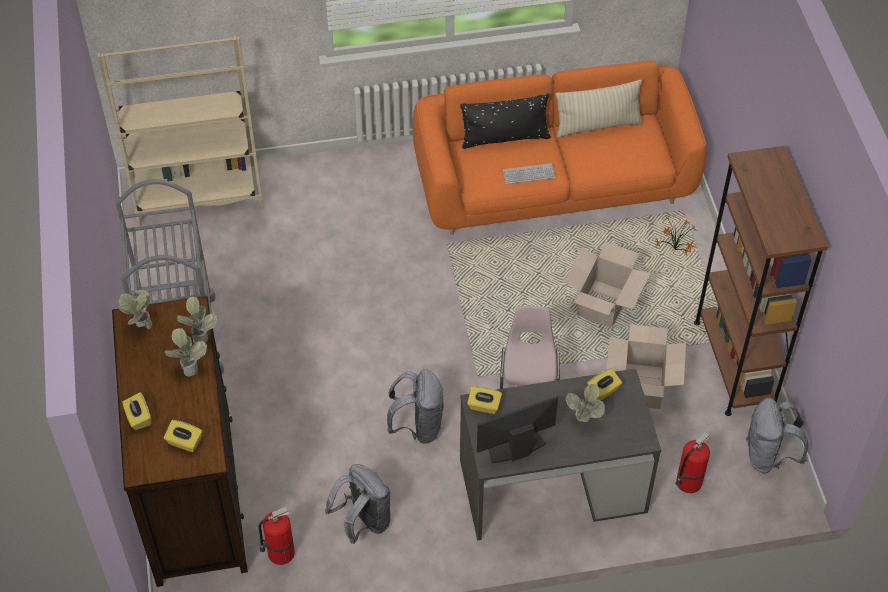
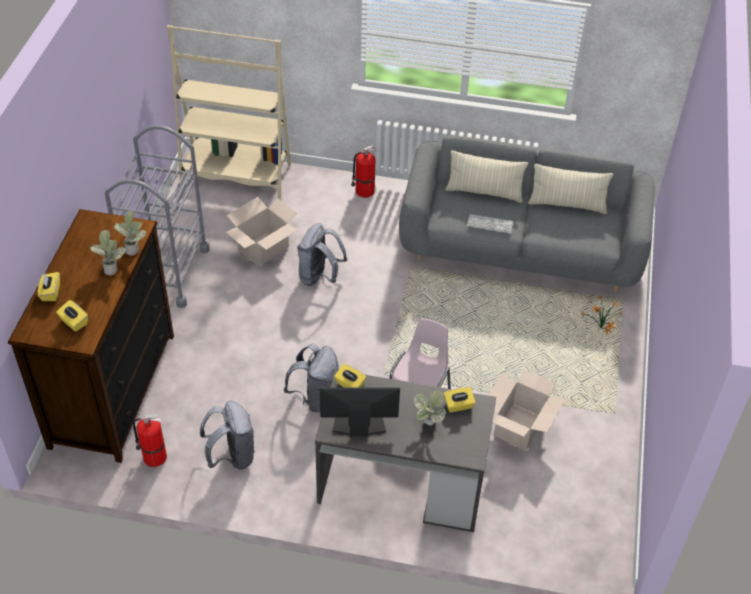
camera: 20 degrees right, 5 degrees down
(140, 325) = (93, 226): potted plant -> none
(505, 138) = (484, 192): black pillow -> beige pillow
(553, 185) = (521, 248): orange sofa -> grey sofa
(602, 303) = (517, 351): cardboard box -> cardboard box (263, 248)
(688, 483) = (521, 519): fire extinguisher -> fire extinguisher (364, 191)
(734, 363) = (610, 435): brown bookcase -> none
(768, 456) = (605, 522): grey backpack -> grey backpack (319, 277)

